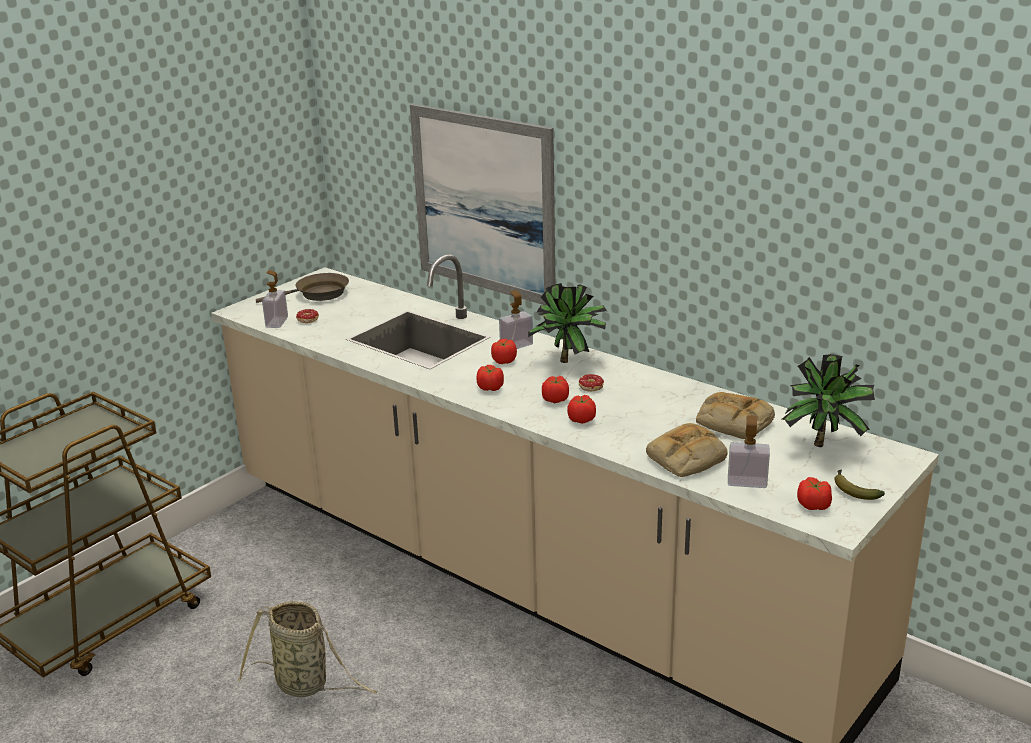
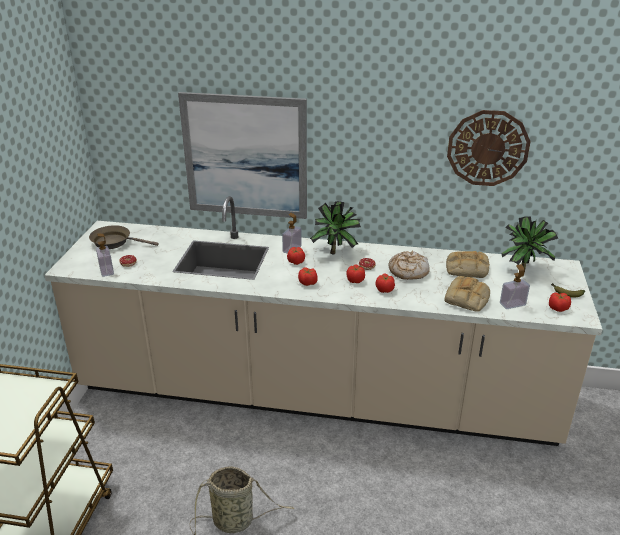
camera: 30 degrees left, 5 degrees up
(318, 294) = (114, 242): brown frying pan -> brown frying pan turned 120 degrees counterclockwise
(642, 405) = (408, 271): none -> bread
(792, 234) = (488, 148): none -> wall clock

